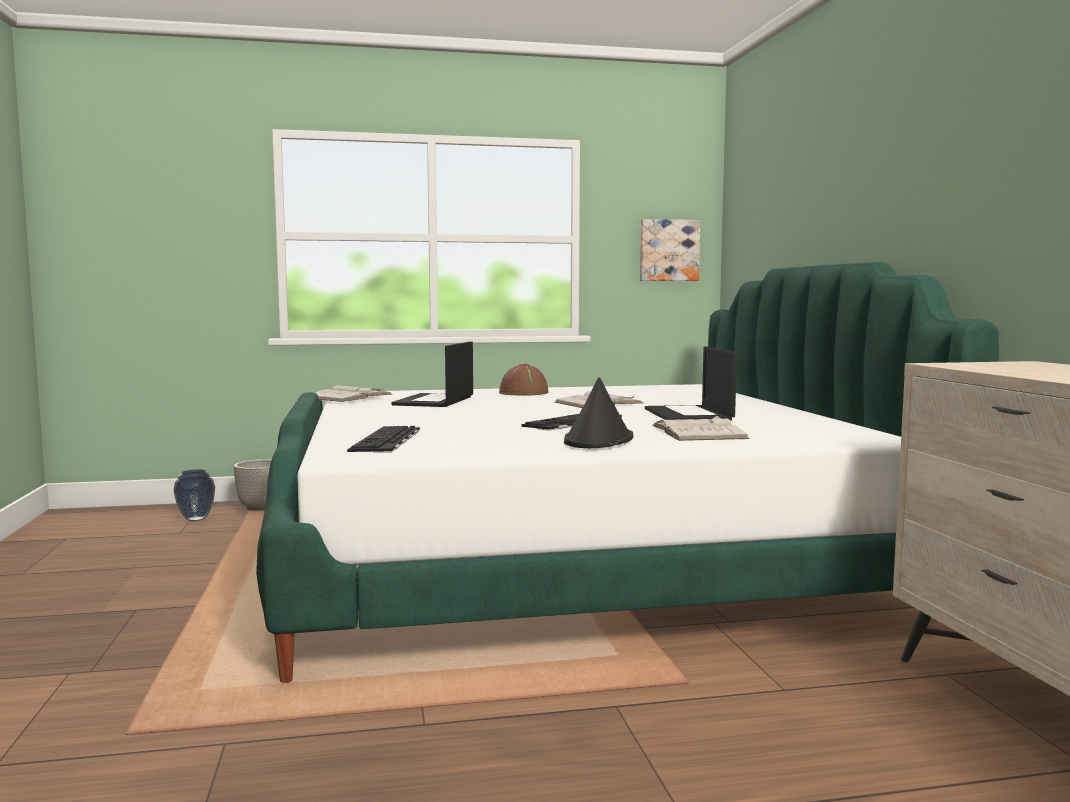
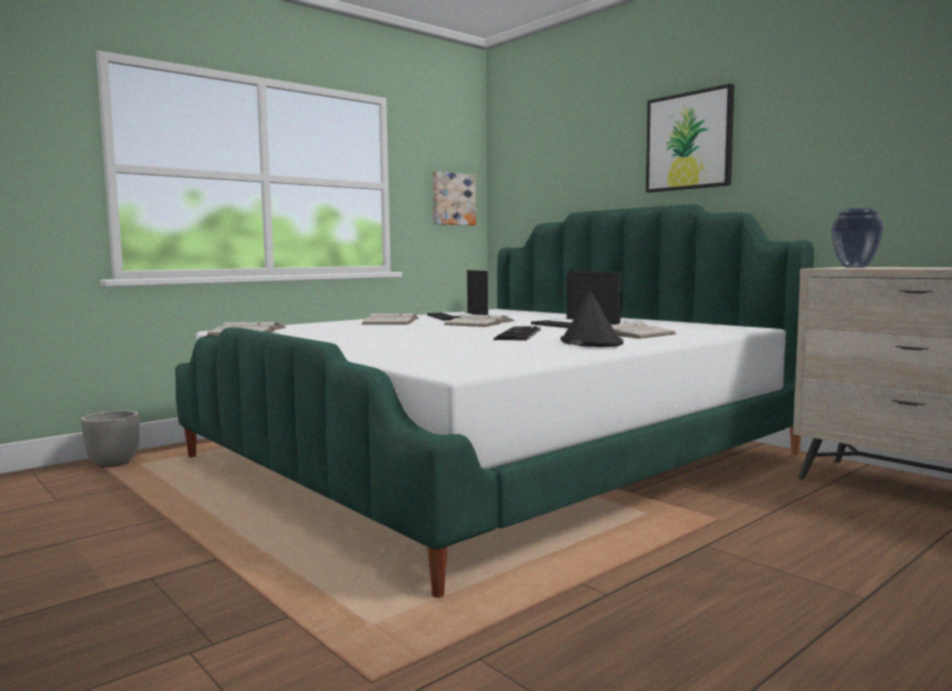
camera: 30 degrees left, 0 degrees up
(196, 519) = (52, 485): vase -> vase (855, 267)
(387, 440) = (432, 357): keyboard -> none
(434, 401) = (339, 330): laptop -> laptop (457, 317)
(524, 393) = (391, 321): brown hat -> white book
(889, 175) = (689, 141): none -> picture

